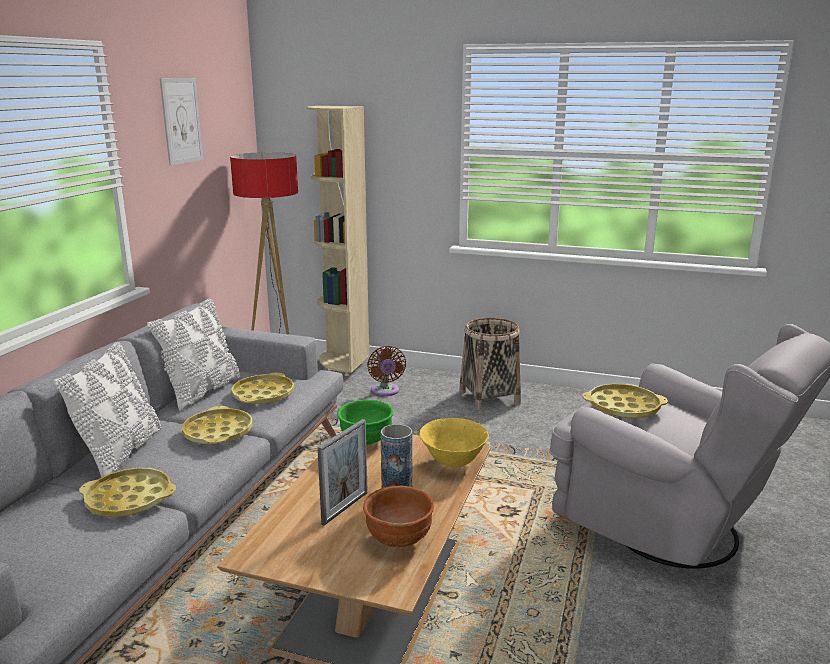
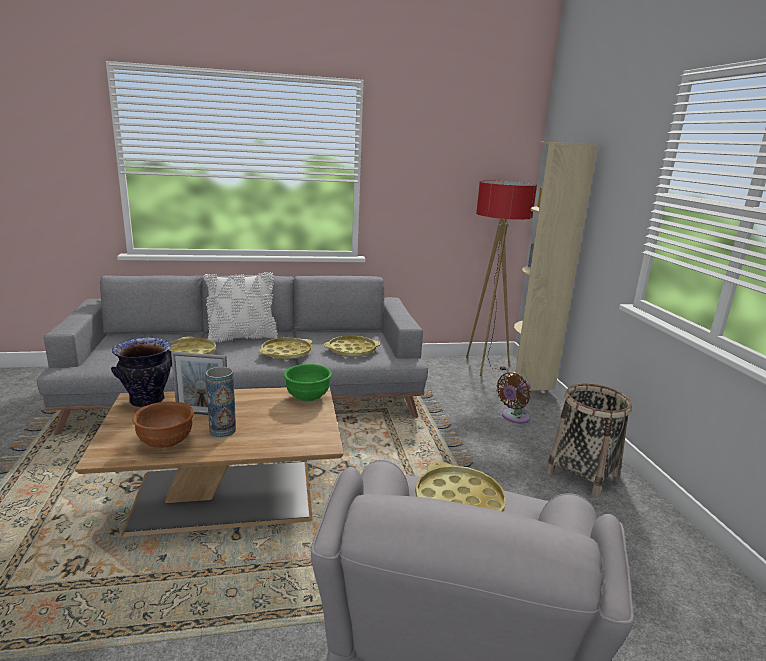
camera: 60 degrees right, 0 degrees up
(181, 121) = (438, 145): picture -> none
(201, 391) = (337, 333): white pillow -> none
(270, 544) = (148, 401): none -> vase
(453, 462) = (298, 441): yellow bowl -> none

